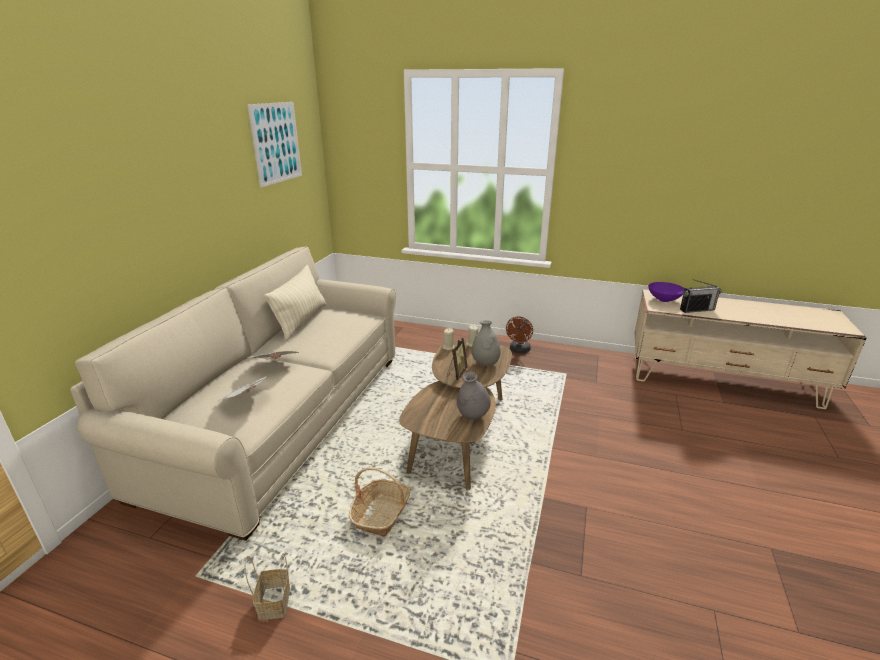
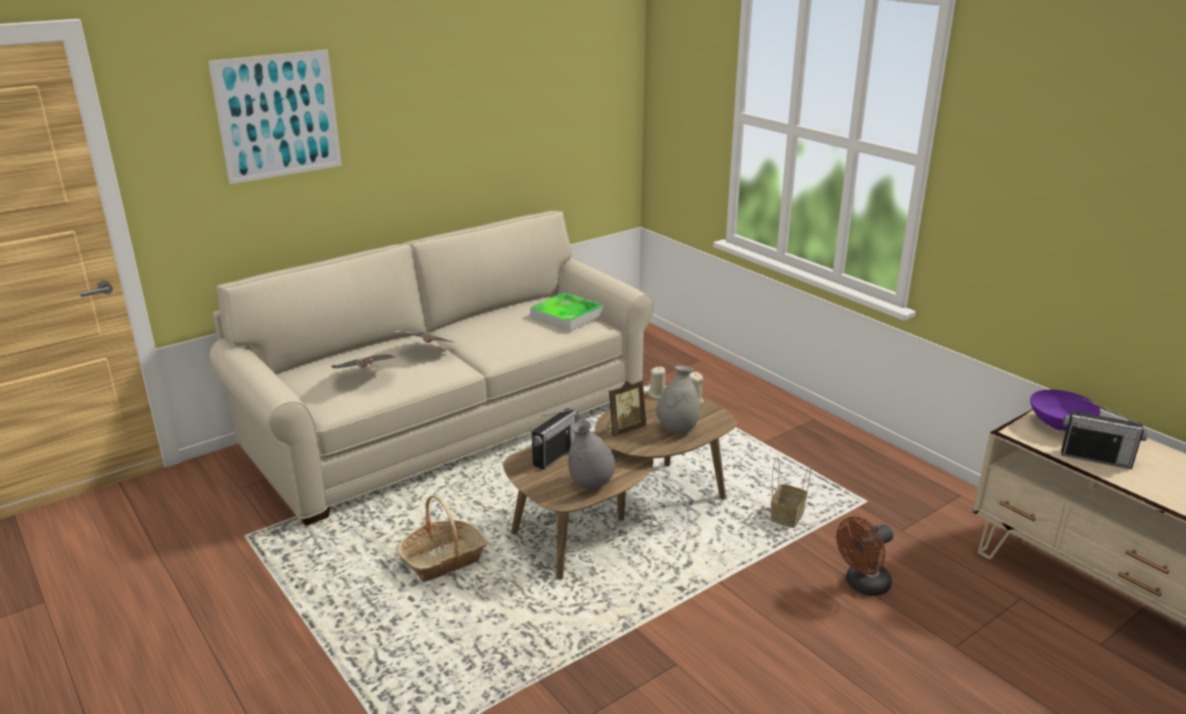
camera: 35 degrees right, 0 degrees up
(274, 602) = (280, 587): basket -> basket (786, 516)
(276, 143) = (550, 68): picture -> picture (278, 116)
(301, 321) = (512, 309): beige pillow -> none
(344, 315) = (566, 315): none -> tray
(428, 406) = (555, 455): none -> radio
(519, 350) = (834, 445): brown fan -> brown fan (862, 585)

